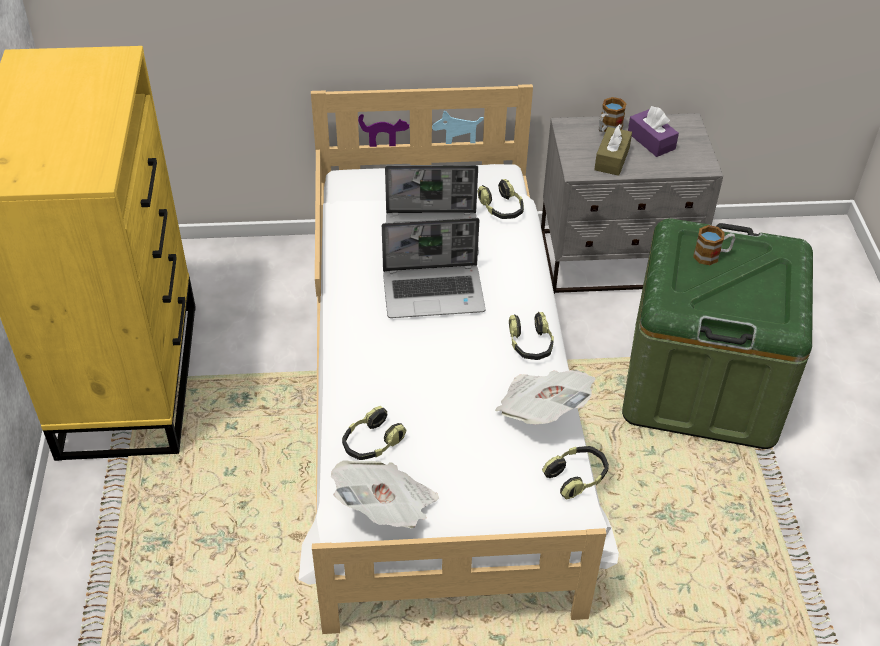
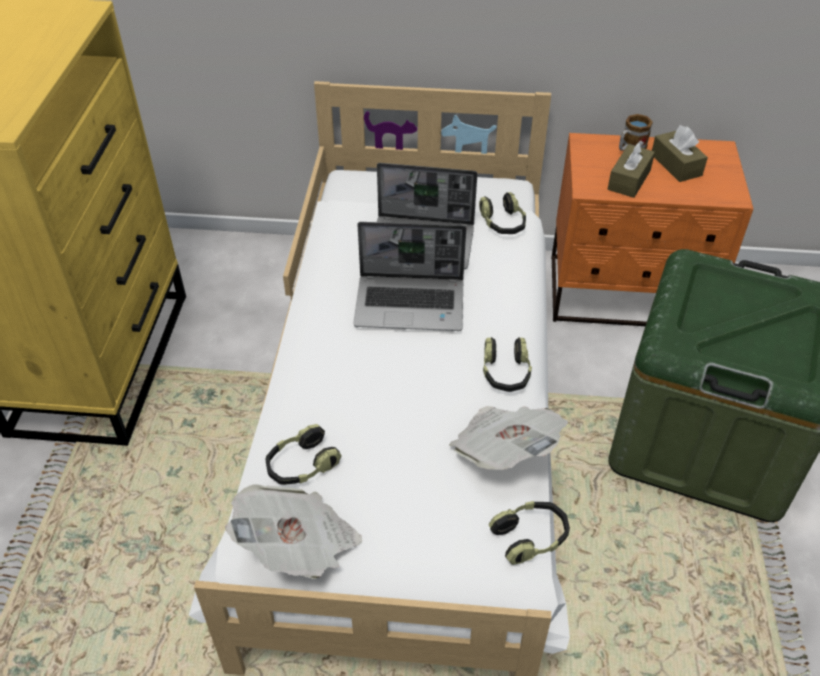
camera: 10 degrees right, 0 degrees up
(617, 261) = (628, 294): grey nightstand -> orange nightstand
(651, 141) = (676, 165): purple tissue box -> brown tissue box
(712, 255) = (729, 295): mug -> none

